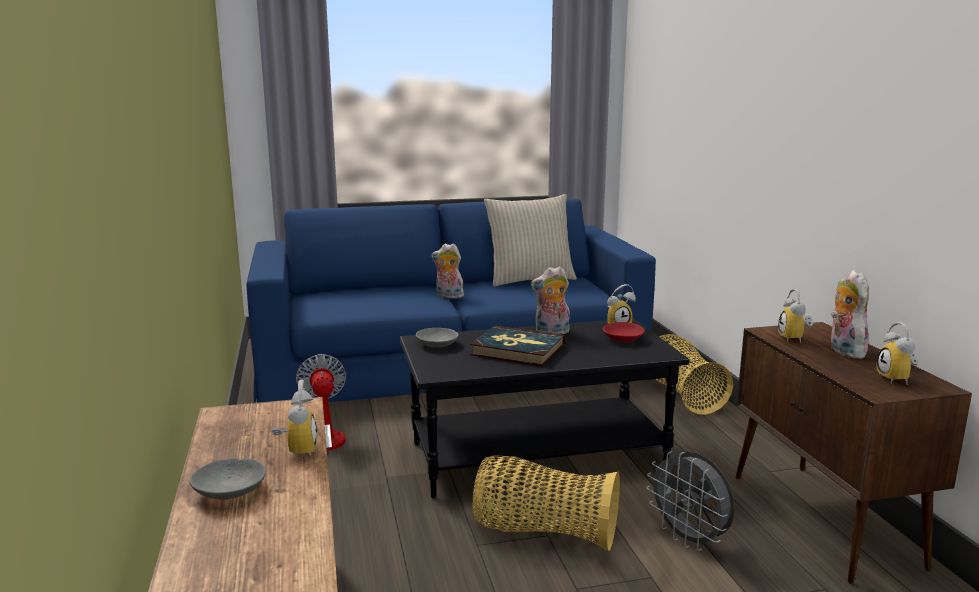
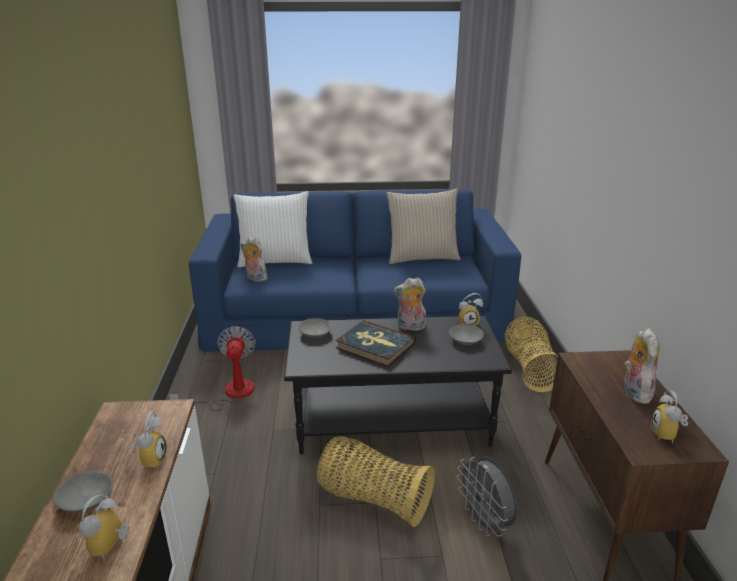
camera: 10 degrees right, 10 degrees up
(347, 291) = (275, 261): none -> white pillow
(448, 296) = (352, 271): plush toy -> plush toy (255, 278)
(623, 339) = (465, 340): red bowl -> grey bowl
(795, 339) = (597, 371): alarm clock -> alarm clock (111, 547)

